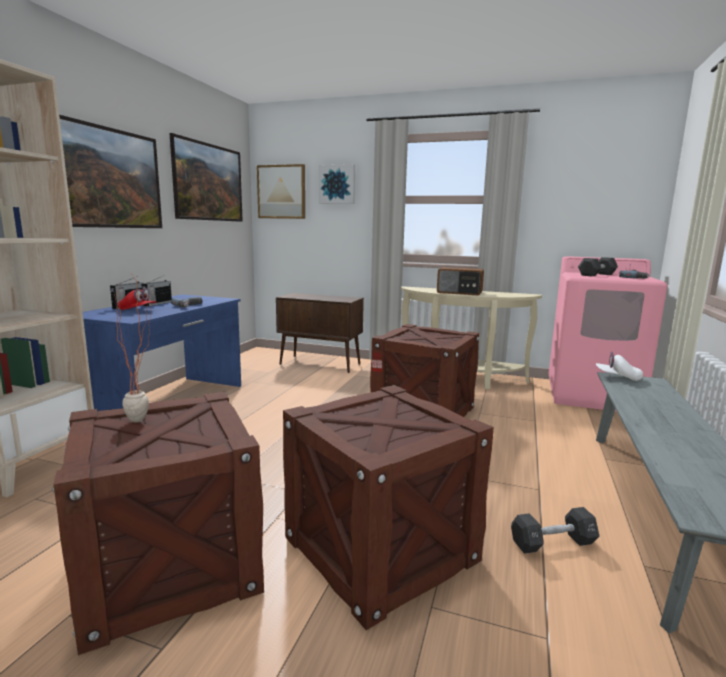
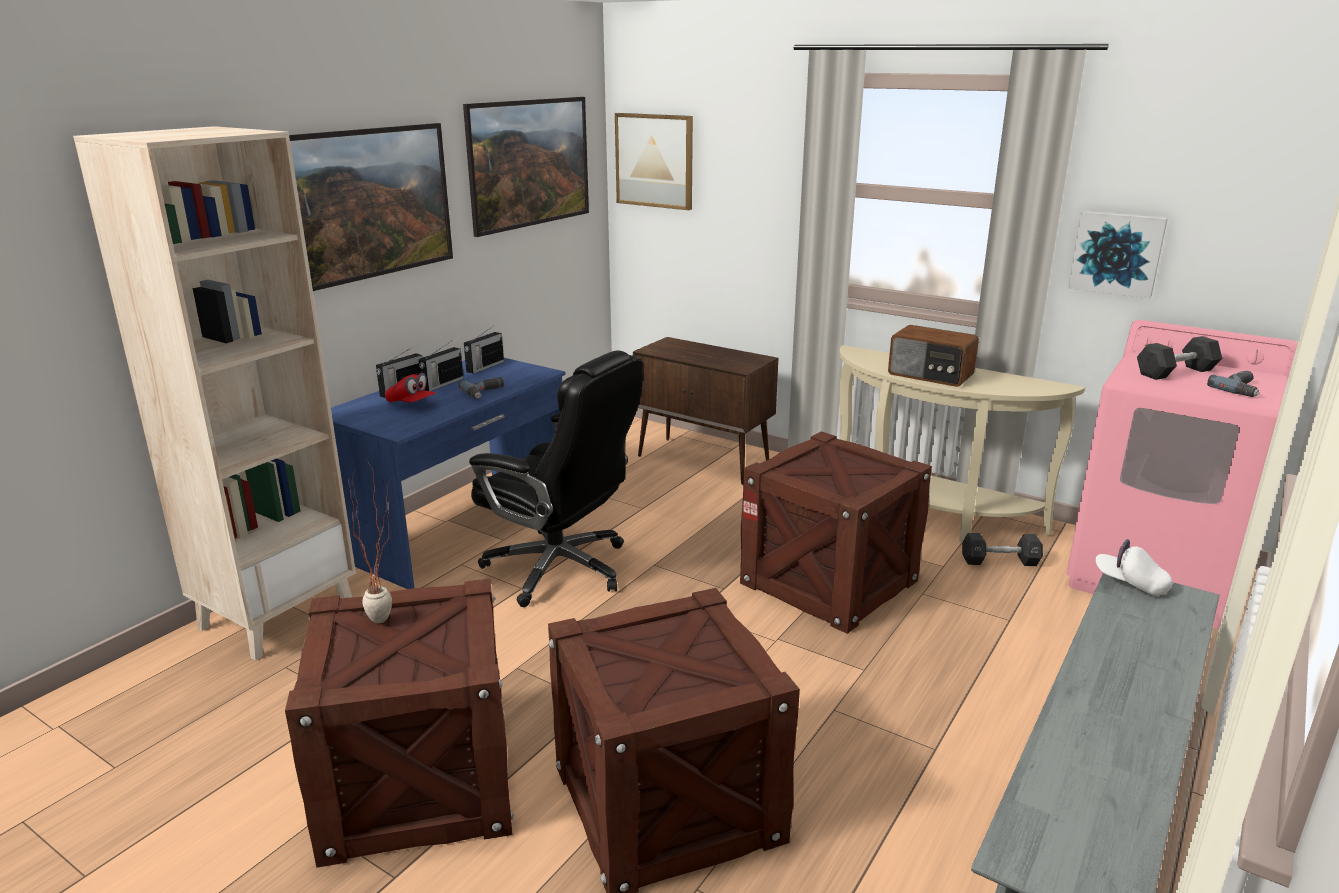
camera: 15 degrees right, 10 degrees up
(184, 298) = (484, 367): none -> radio
(248, 420) = (561, 568): none -> black office chair
(337, 184) = (745, 154): picture -> picture (1117, 253)
(552, 543) = (902, 835): black dumbbell -> black dumbbell (1000, 561)

